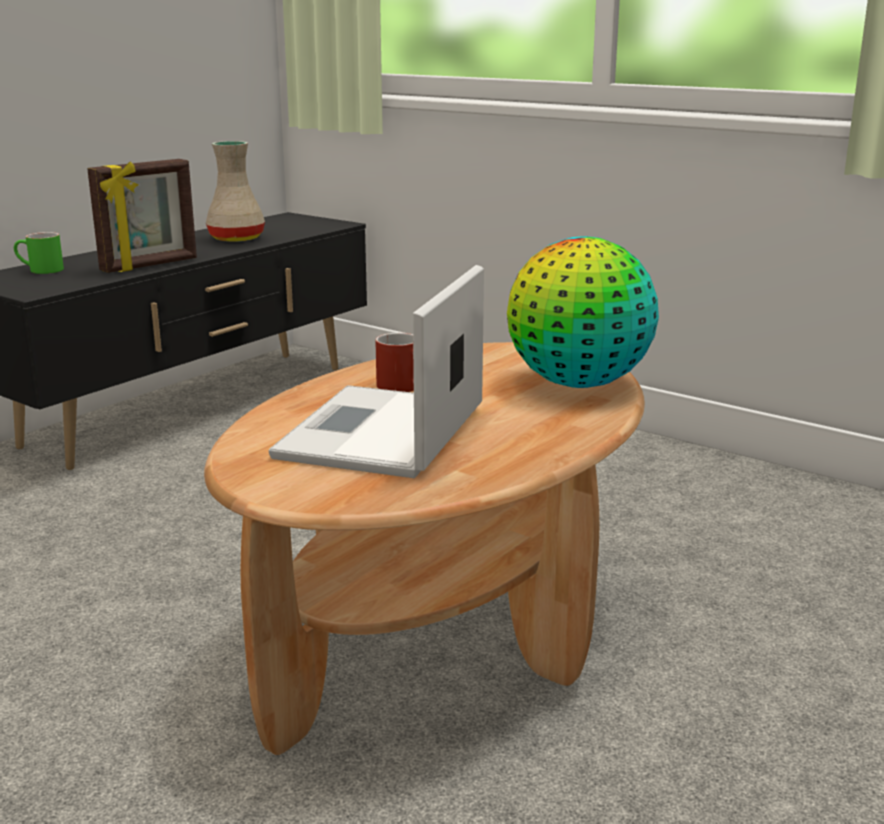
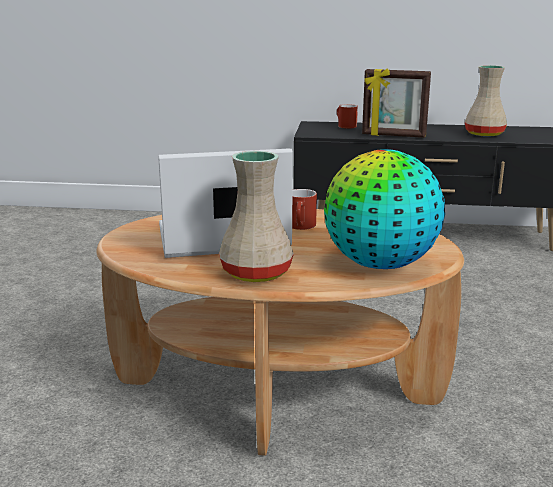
camera: 60 degrees right, 0 degrees up
(40, 270) = (344, 126): green mug -> red mug
(536, 441) = (255, 273): none -> beige vase

